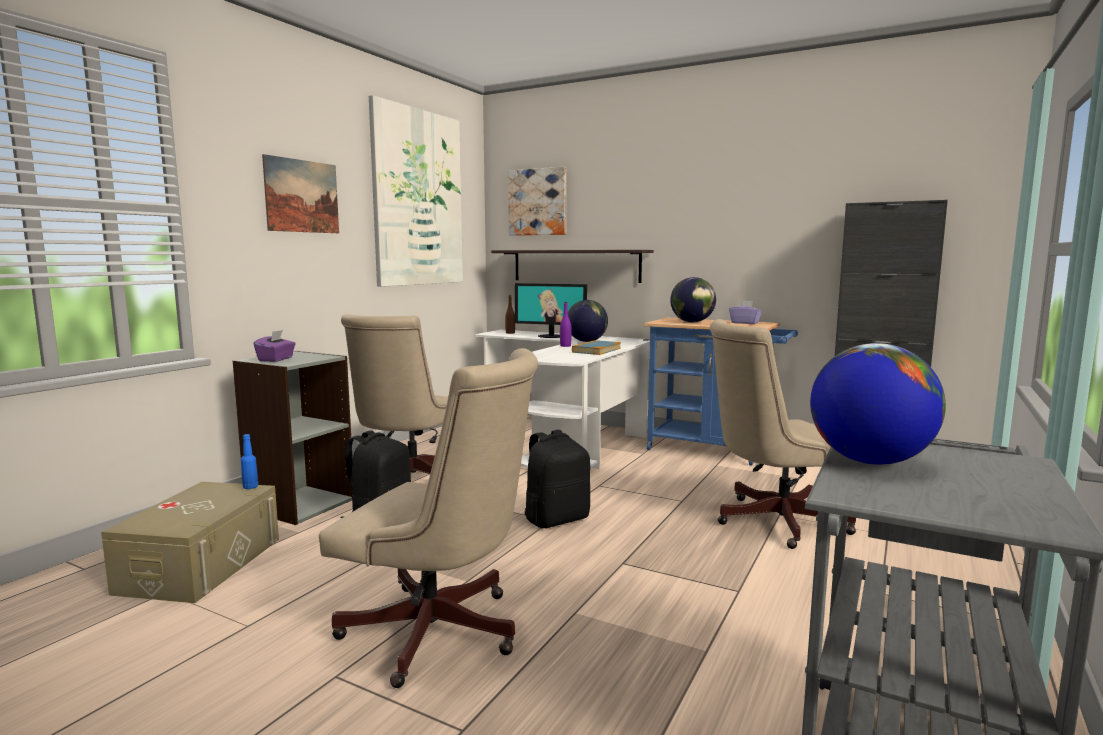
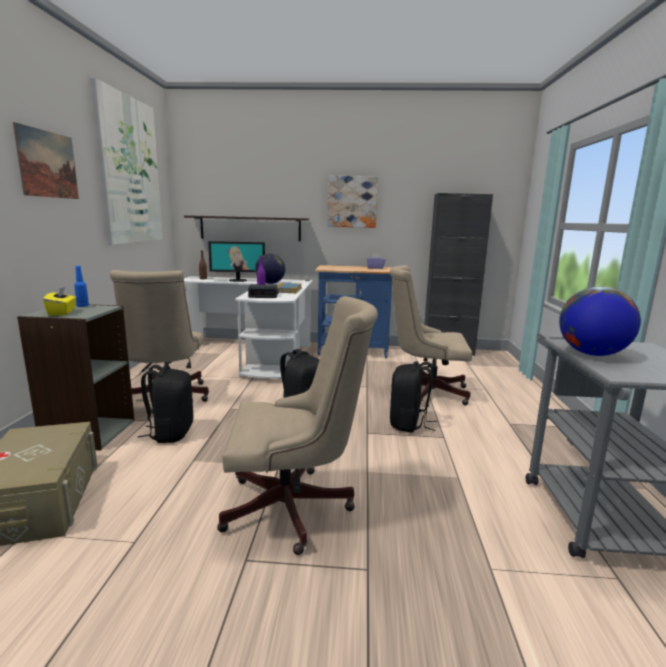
camera: 25 degrees left, 5 degrees up
(250, 487) = (68, 426): blue bottle -> blue bottle (82, 306)
(276, 359) = (62, 312): purple tissue box -> yellow tissue box
(538, 202) = (217, 179): picture -> picture (352, 202)
(551, 355) = (263, 295): none -> alarm clock
(692, 322) = (343, 268): globe -> none
(699, 563) = (409, 424): none -> black backpack
(772, 521) = (425, 391): beige office chair -> beige office chair turned 45 degrees clockwise

